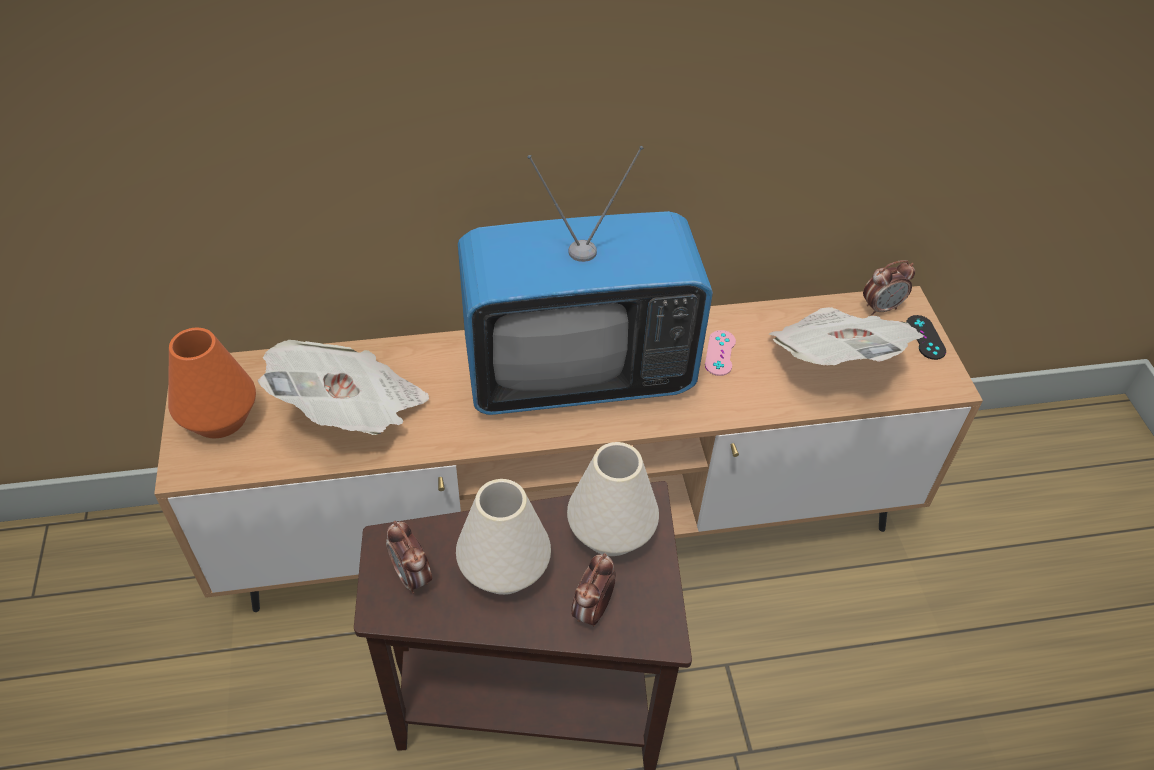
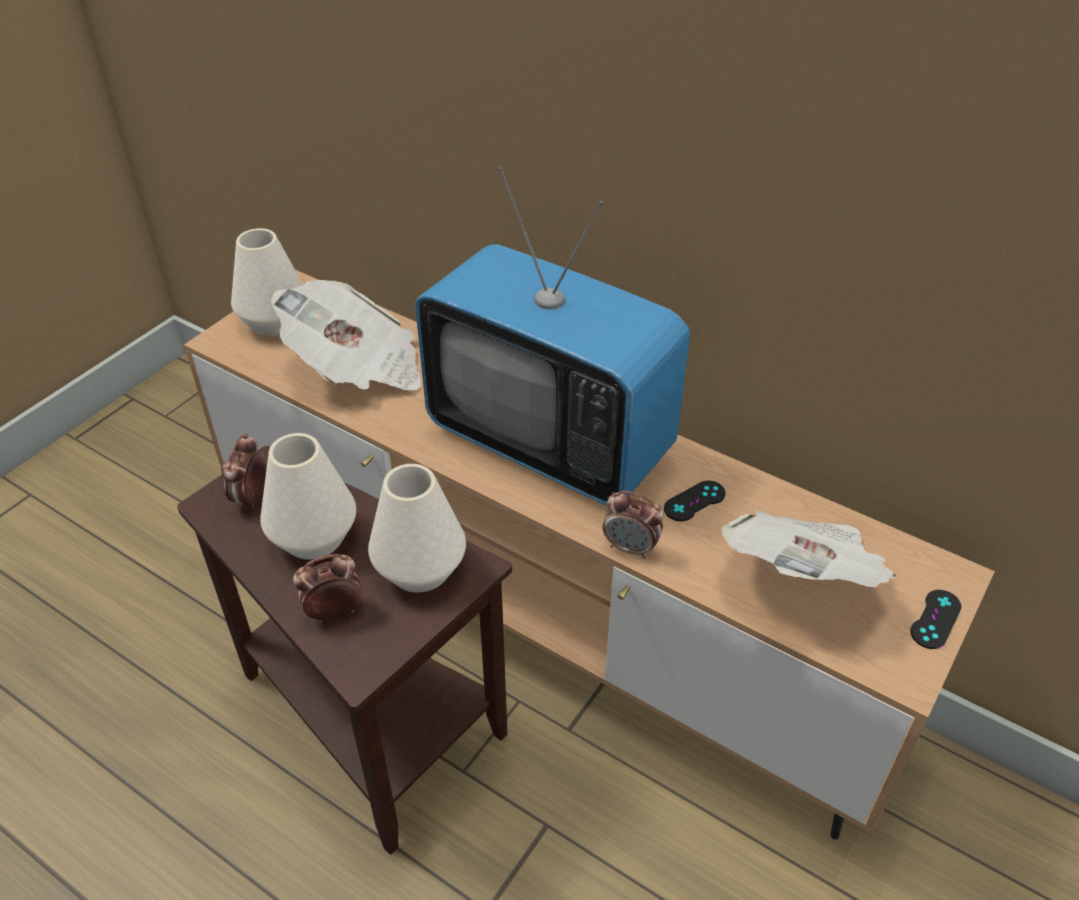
camera: 45 degrees right, 5 degrees down
(220, 418) = (274, 322): orange vase -> white vase
(720, 353) = (694, 501): pink game controller -> black game controller
(881, 308) = (918, 563): alarm clock -> alarm clock (631, 548)

